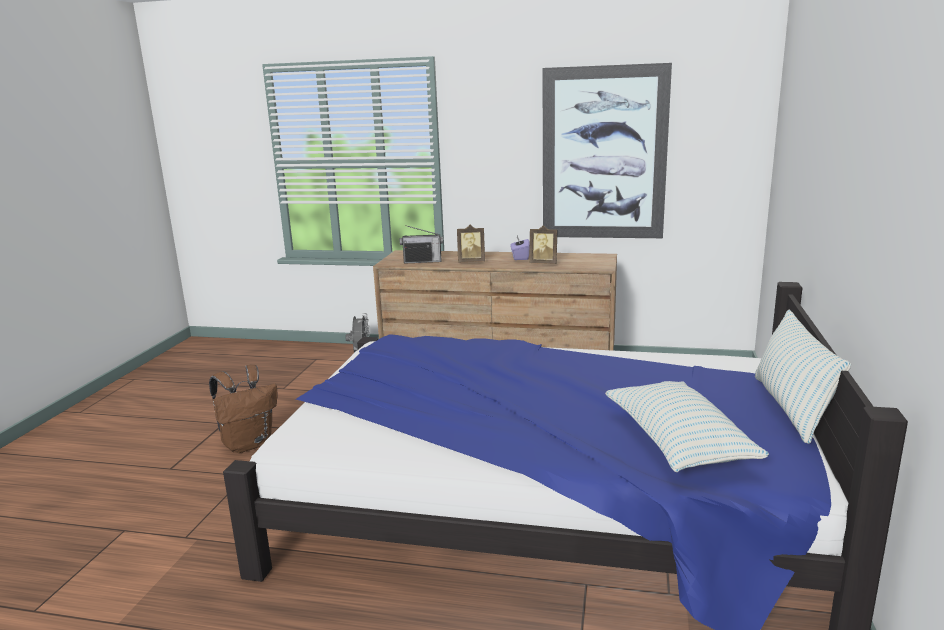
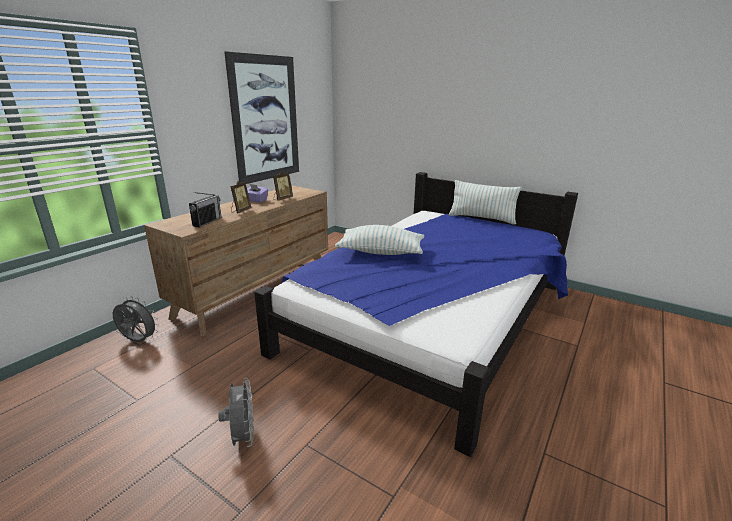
camera: 70 degrees left, 5 degrees up
(249, 444) = (242, 437): brown backpack -> grey fan
(677, 443) = (509, 240): pillow -> pillow (381, 252)

